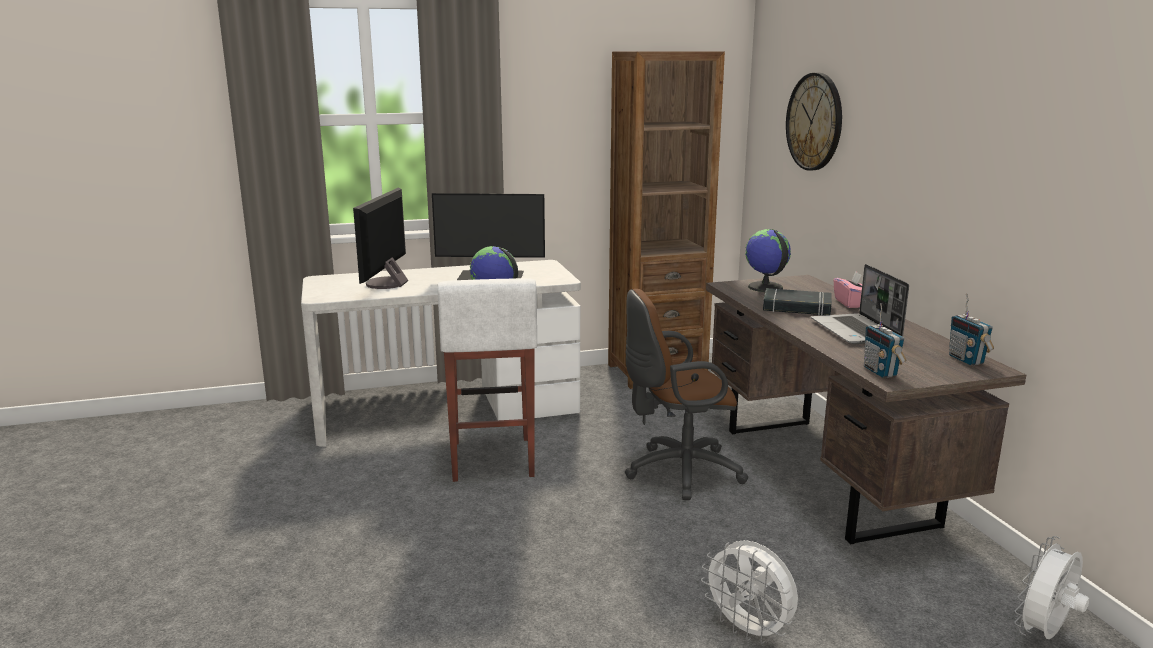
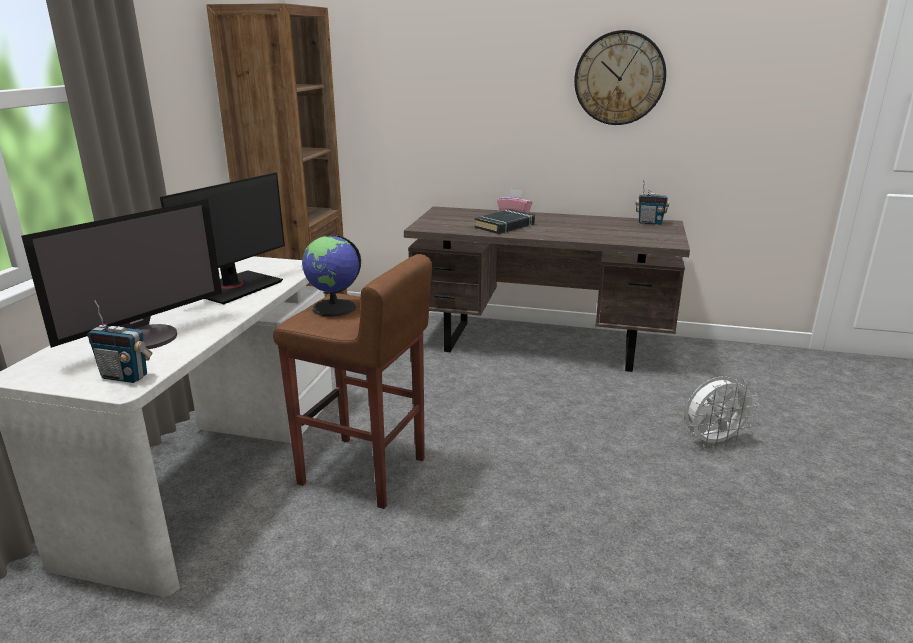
camera: 60 degrees left, 5 degrees up
(386, 284) = (147, 337): monitor -> monitor turned 90 degrees counterclockwise
(491, 459) = (363, 472): white stool -> brown stool
(677, 472) = (485, 392): brown office chair -> none
(765, 287) = (445, 221): globe -> none
(814, 122) = (409, 74): wall clock -> wall clock (619, 78)
(856, 331) = (573, 227): laptop -> none
(880, 372) = (655, 242): radio -> radio (125, 376)
(1044, 635) = (749, 360): white fan -> none

